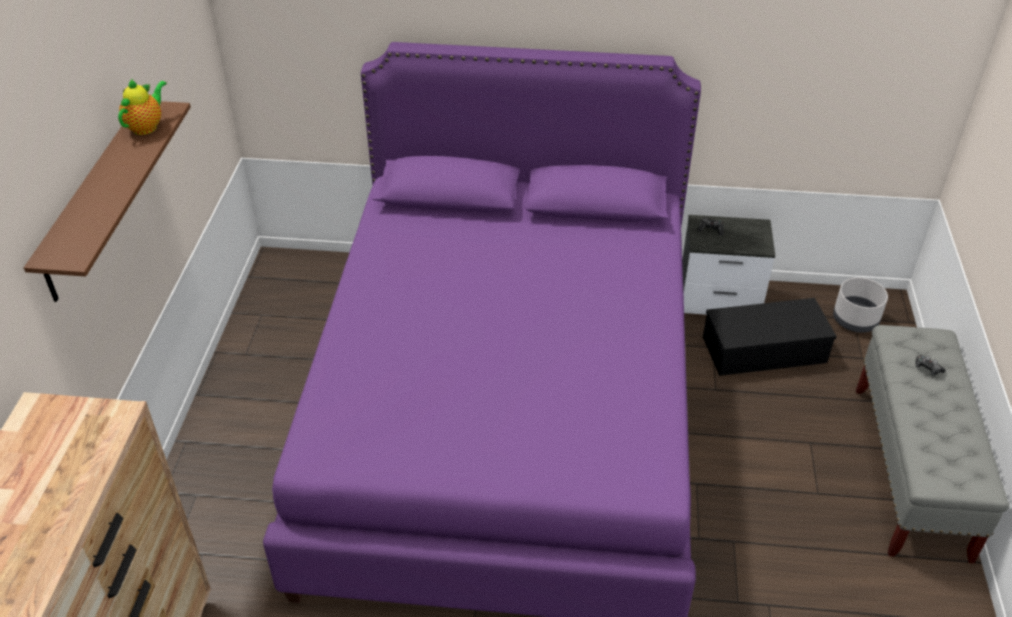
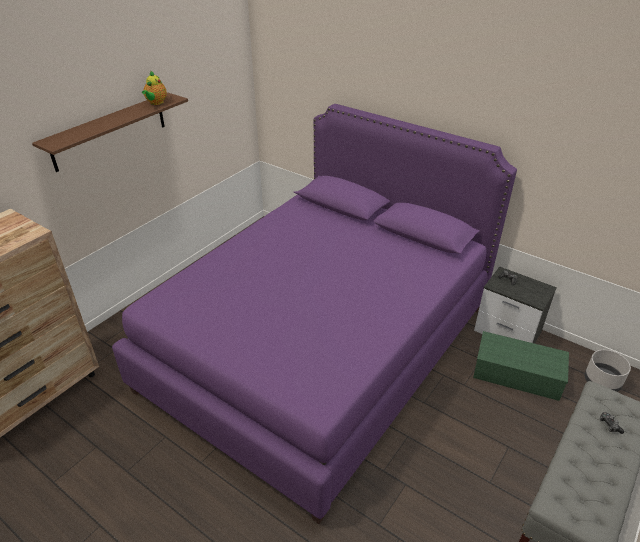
camera: 30 degrees right, 5 degrees down
(147, 126) = (156, 103): teapot -> teapot turned 135 degrees clockwise
(765, 348) = (518, 374): black storage box -> green storage box

